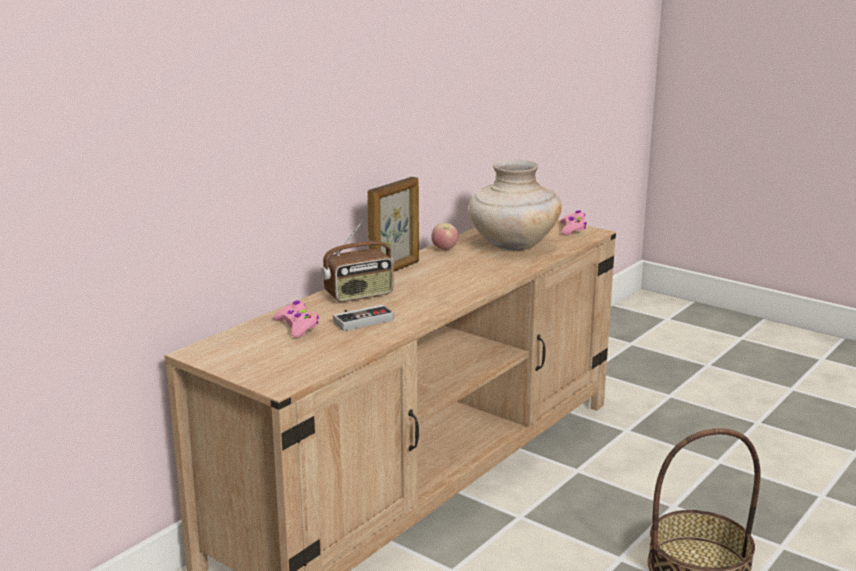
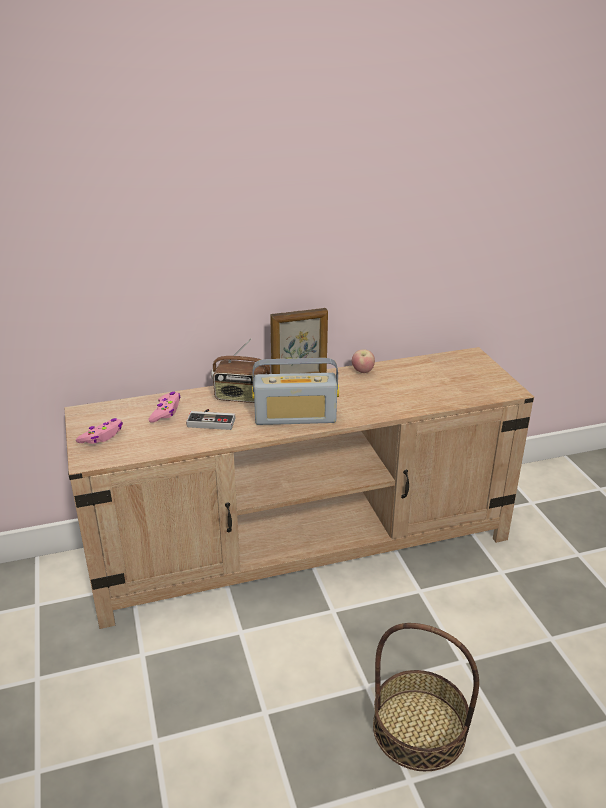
camera: 35 degrees right, 10 degrees up
(440, 295) = (295, 417): none -> radio
(512, 245) = (421, 384): beige vase -> none
(573, 229) = (497, 382): pink game controller -> pink game controller (102, 436)

